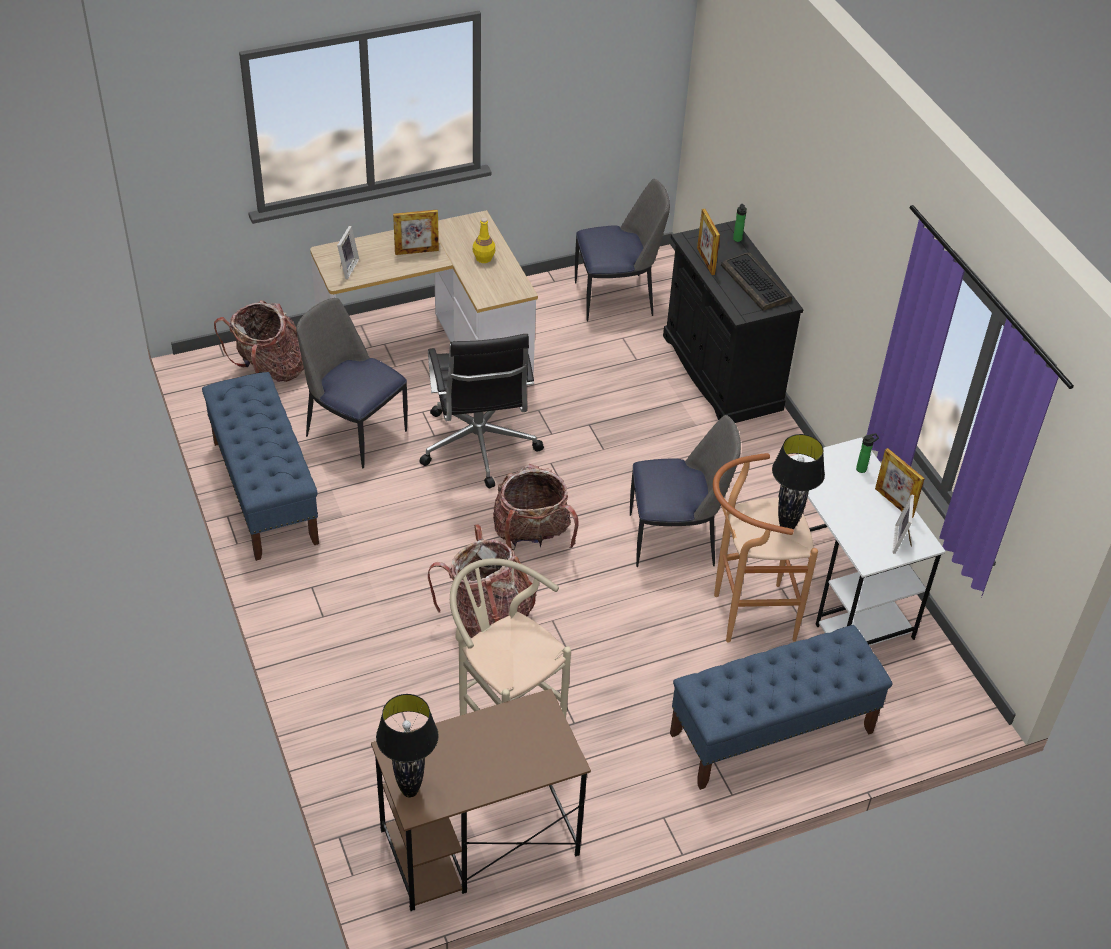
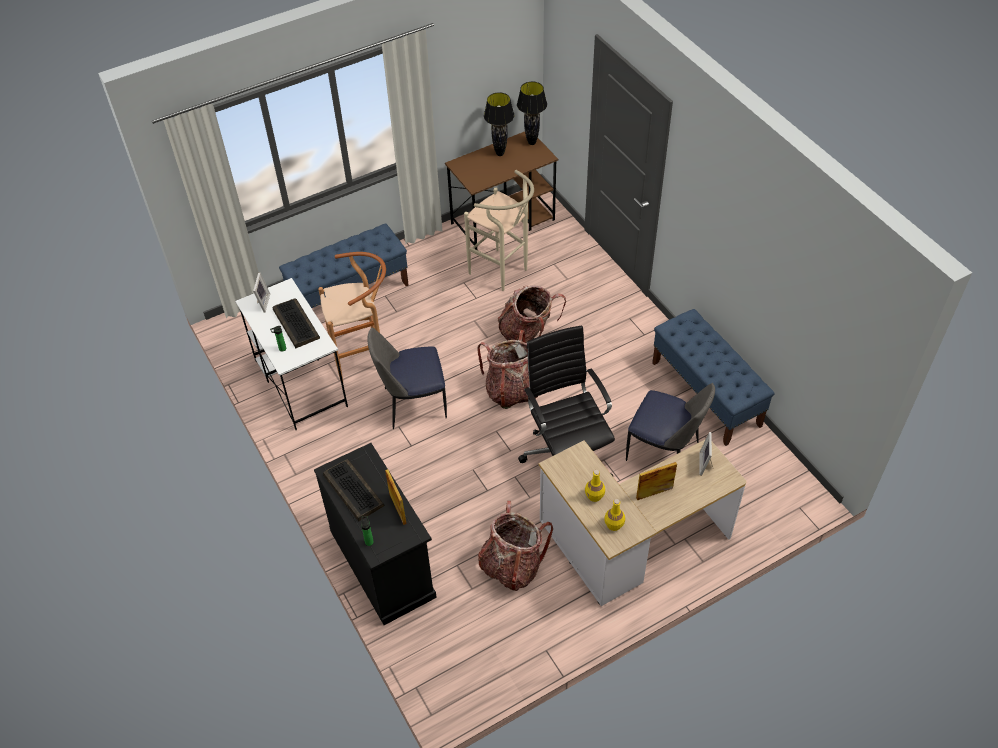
camera: 175 degrees right, 5 degrees up
(271, 371) = (754, 499): backpack -> backpack (511, 566)
(472, 233) = (613, 524): none -> yellow bottle
(616, 298) = (483, 638): chair -> none
(787, 528) = (337, 306): black table lamp -> black table lamp (499, 154)
(847, 501) = (295, 324): none -> keyboard
(894, 503) = (263, 327): picture frame -> none

